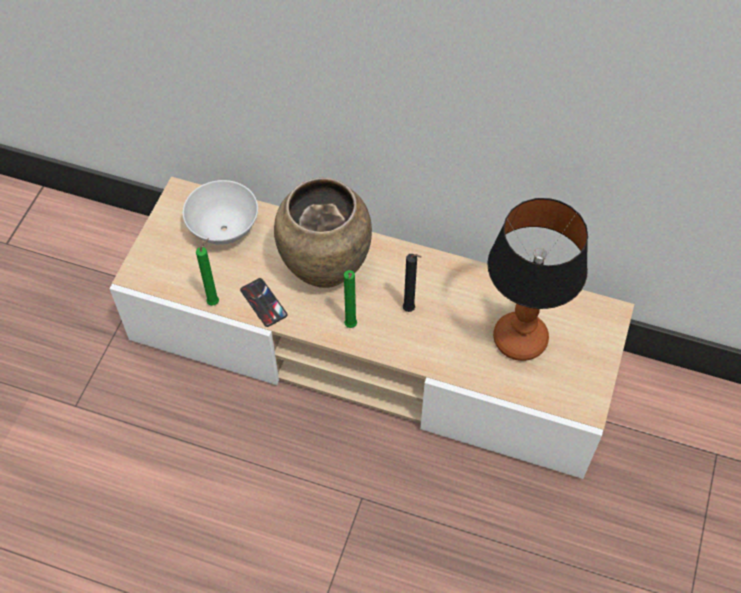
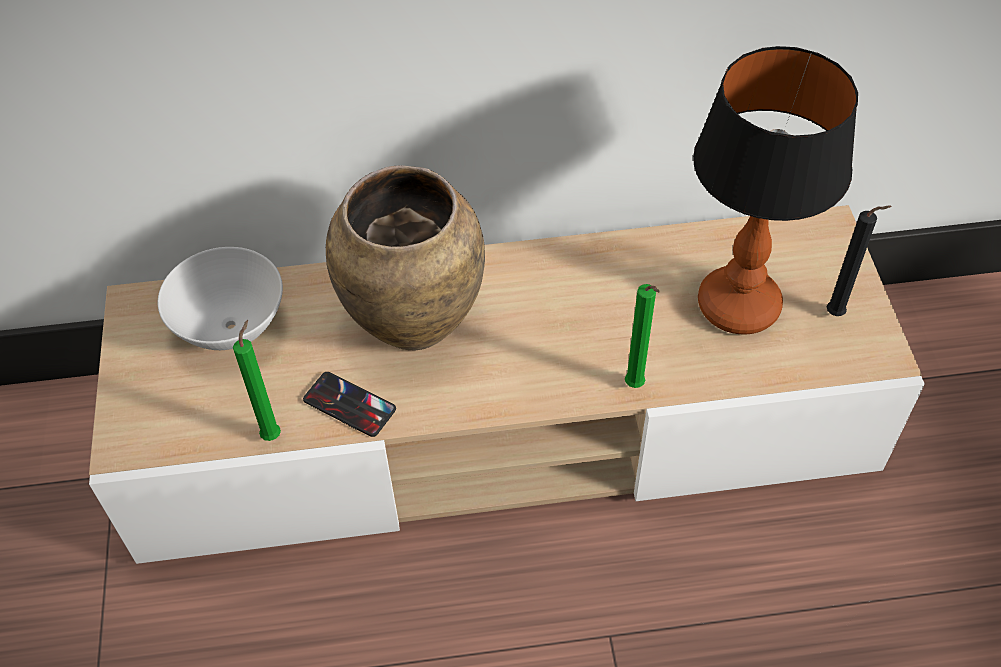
camera: 25 degrees left, 5 degrees down
(350, 327) = (498, 385): green candle -> green candle (636, 387)
(410, 310) = (568, 329): black candle -> black candle (838, 314)

